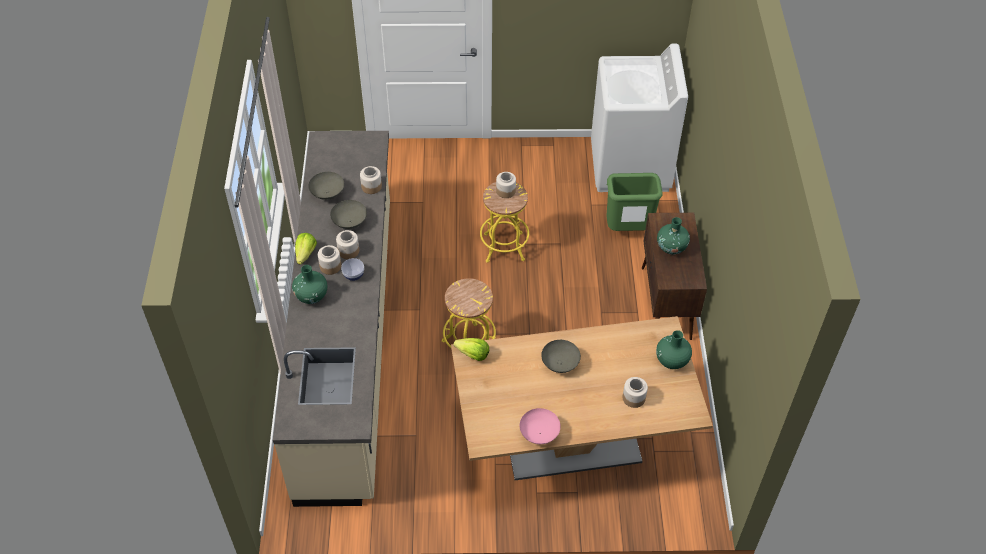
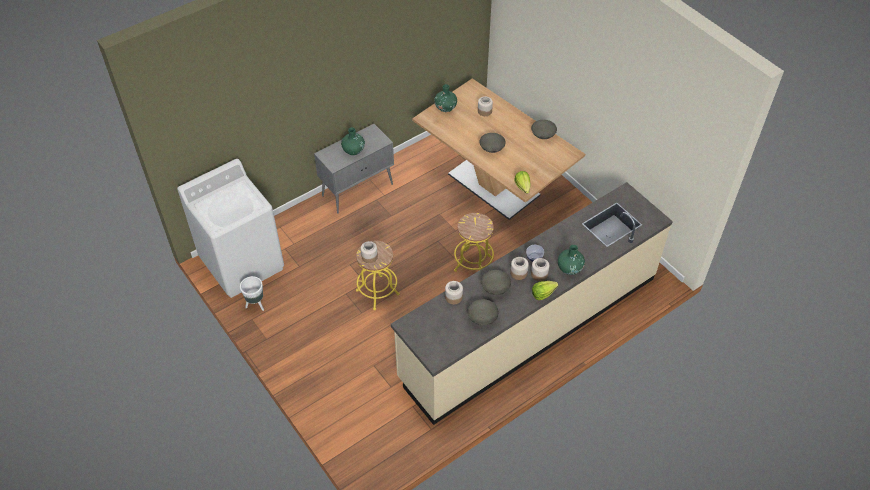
camera: 125 degrees left, 0 degrees up
(539, 433) = (543, 135): pink bowl -> grey bowl
(568, 155) = (256, 304): none -> white planter
(627, 230) = (309, 235): green trash can -> none
(666, 304) = (358, 189): brown cabinet -> grey cabinet

